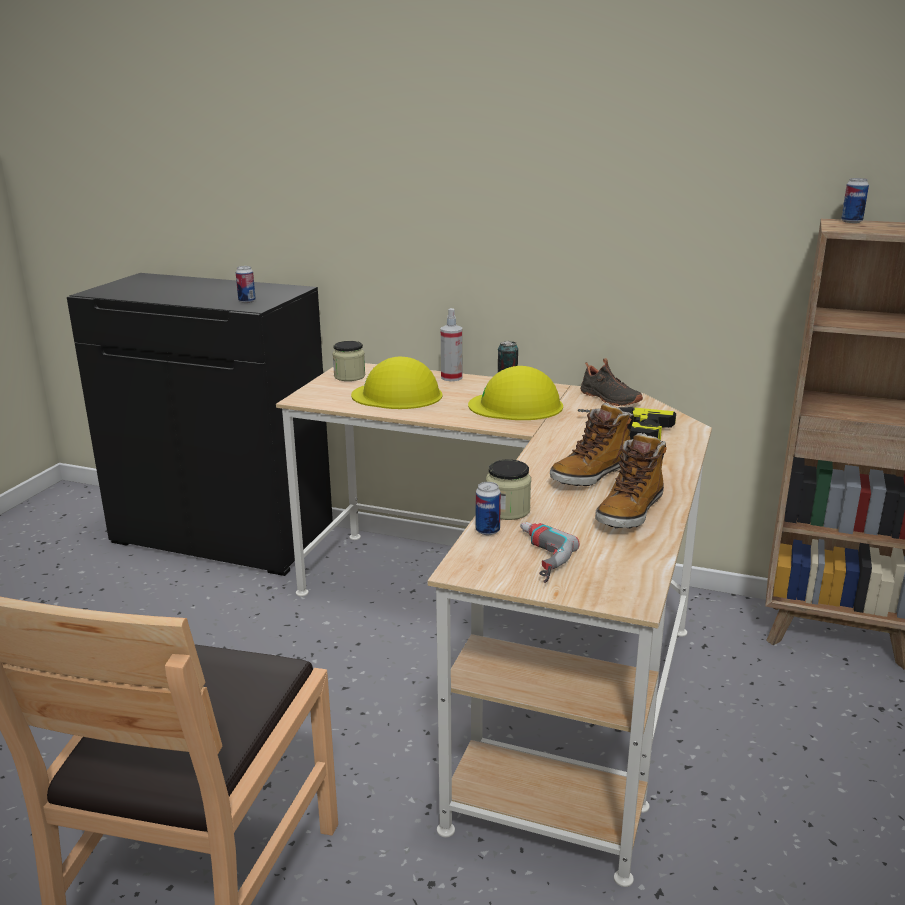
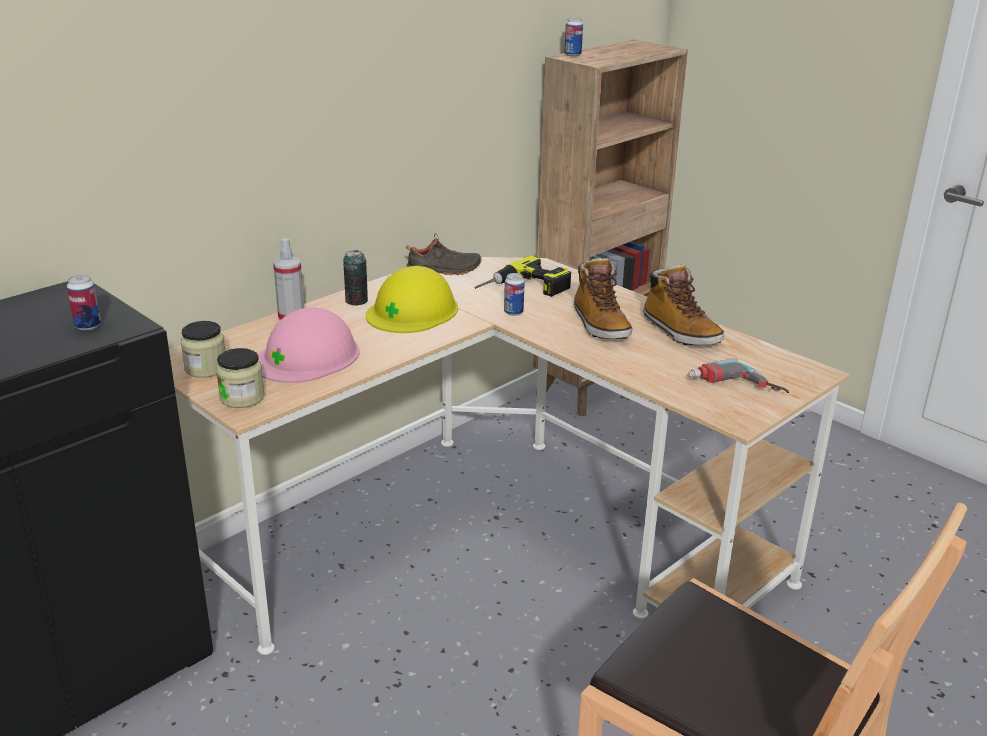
camera: 65 degrees left, 5 degrees up
(397, 395) = (308, 356): yellow hard hat -> pink hard hat
(487, 531) = (676, 393): can -> can (513, 312)
(508, 510) = (643, 375): jar -> jar (242, 398)

